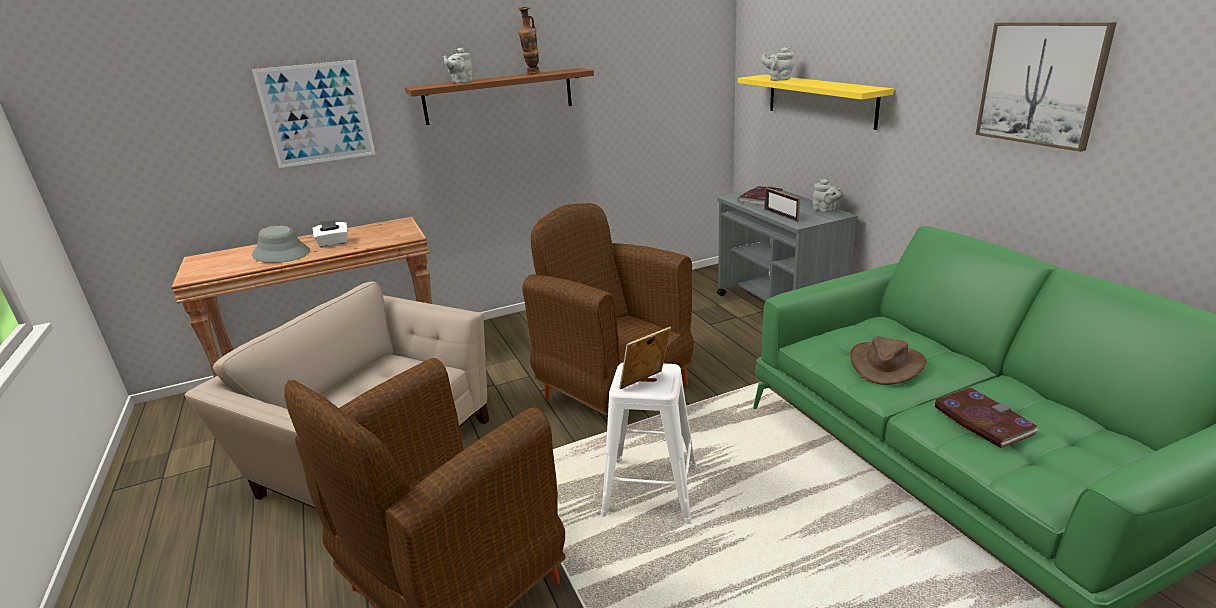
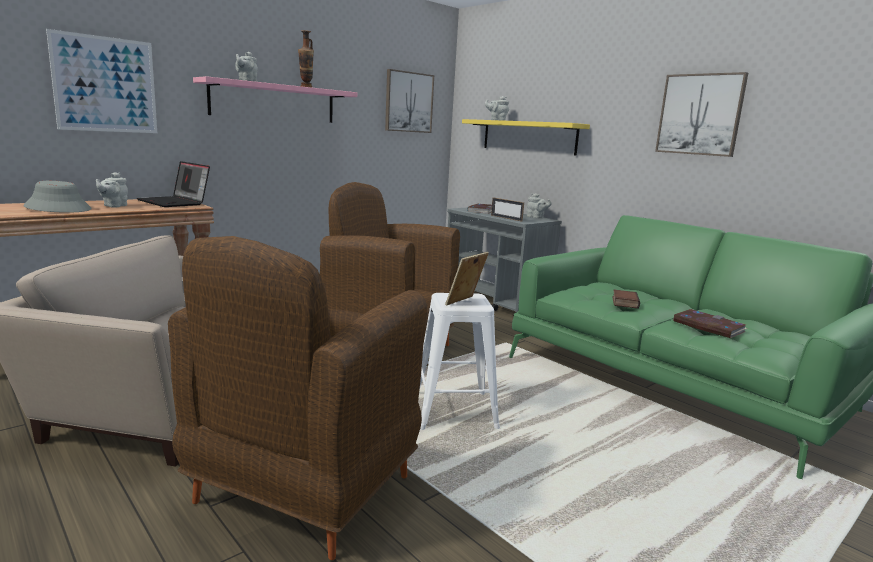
camera: 20 degrees left, 10 degrees down
(333, 243) = (114, 206): white tissue box -> grey teapot
(395, 230) = (175, 202): none -> laptop
(499, 96) = (274, 102): brown shelf -> pink shelf
(671, 61) = (408, 102): none -> picture
(886, 364) = (624, 302): brown hat -> book

